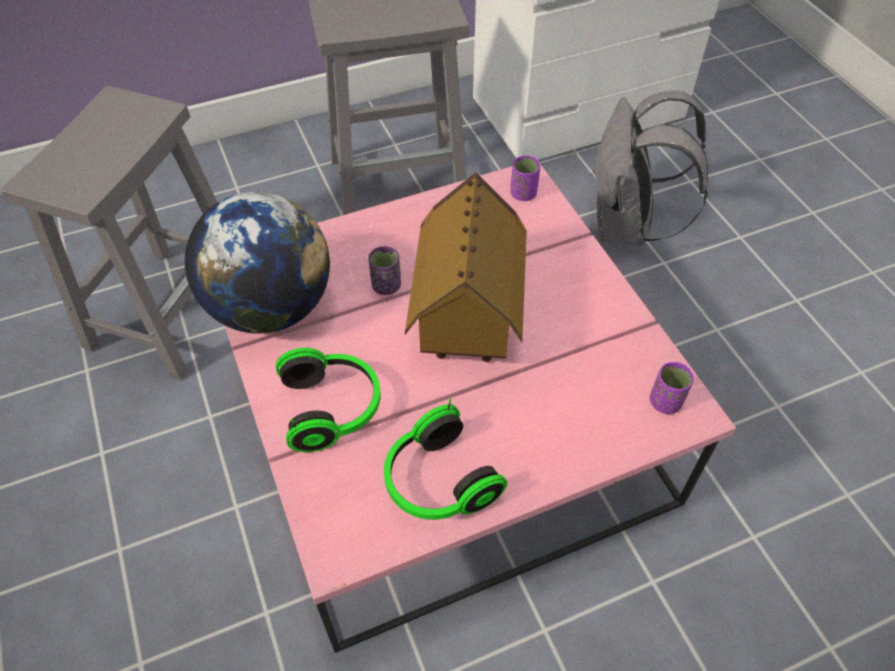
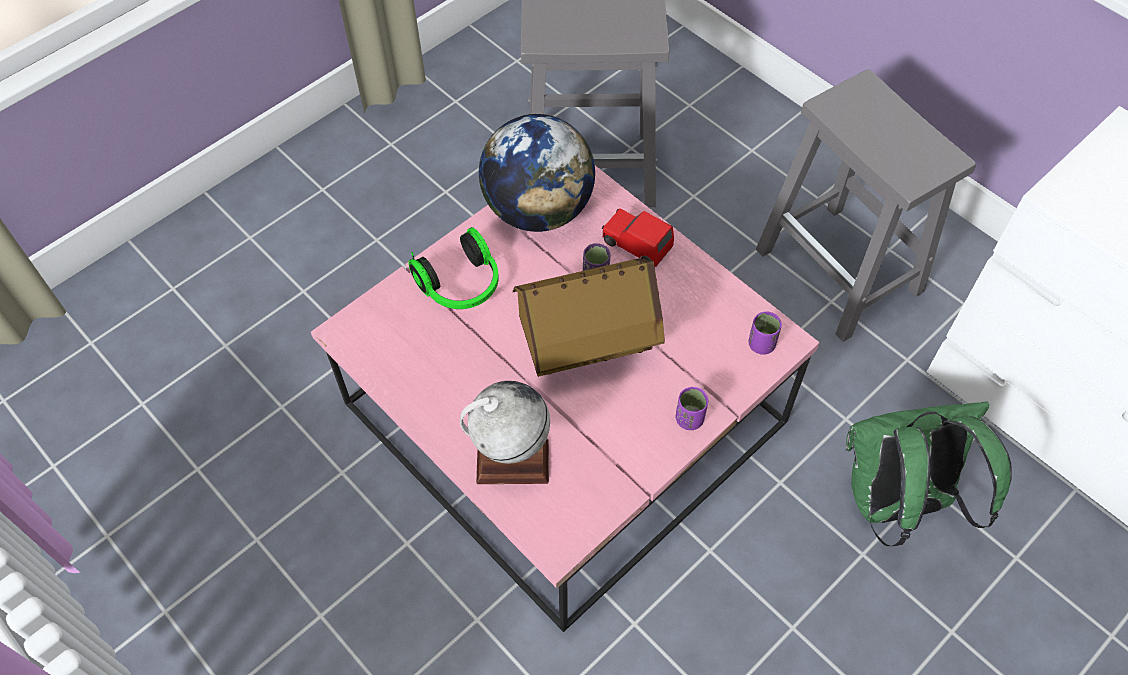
camera: 70 degrees right, 5 degrees up
(365, 243) = (636, 245): none -> red toy car
(436, 482) = (422, 374): headphones -> none
(584, 424) = (512, 461): none -> globe
(626, 227) = (895, 503): grey backpack -> green backpack
(665, 402) = (560, 519): purple cup -> purple cup (689, 419)

